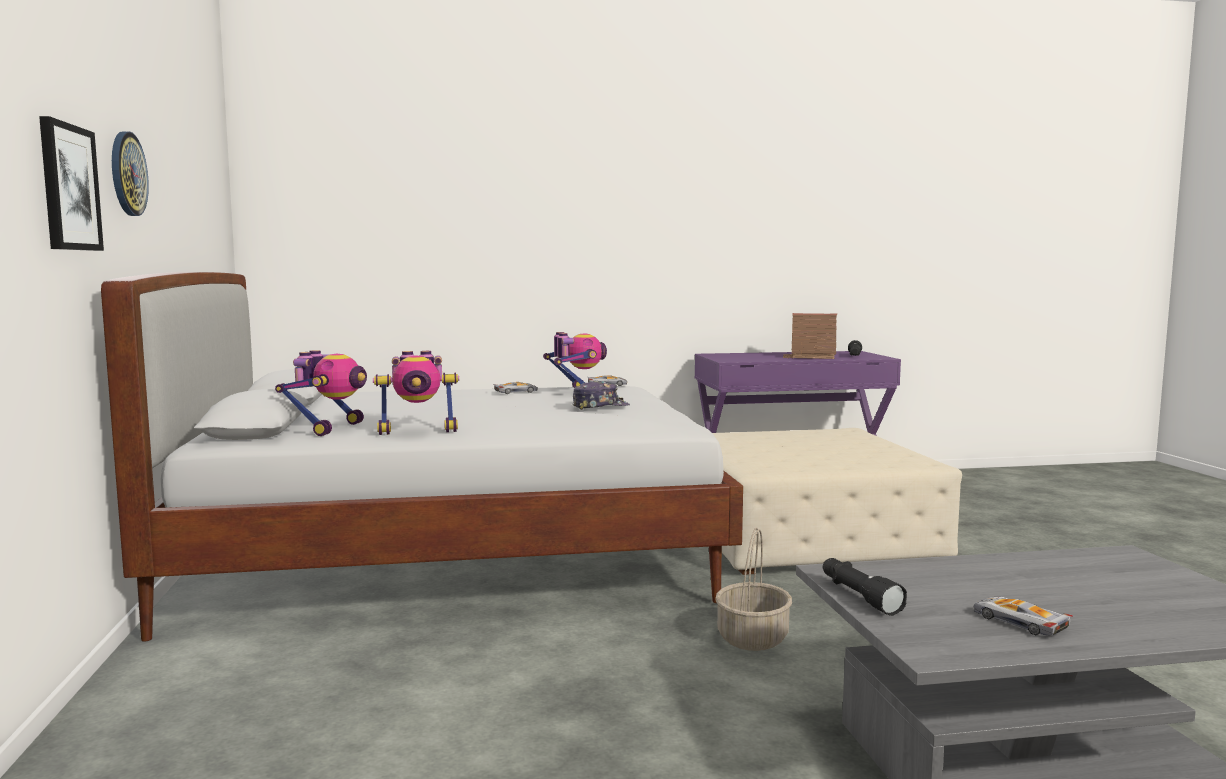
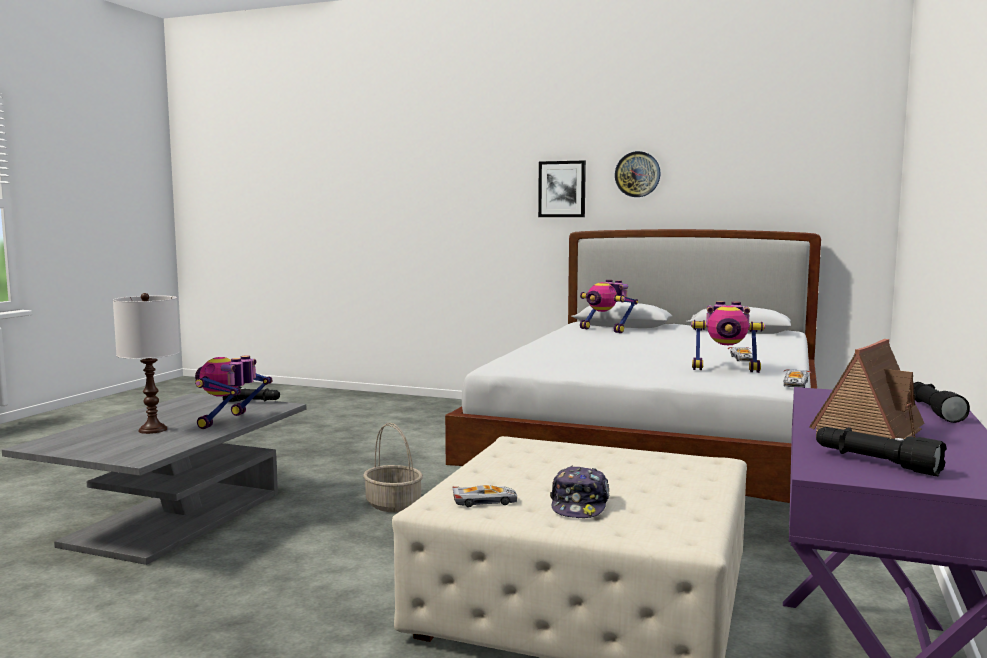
camera: 120 degrees right, 0 degrees up
(418, 431) = (572, 336): toy robot -> toy robot (230, 422)
(600, 406) = (622, 364): cap -> cap (580, 505)
(739, 354) = (933, 411): none -> black flashlight
(1019, 622) = (171, 412): toy car -> toy car (485, 501)
(1082, 593) = (152, 430): none -> white table lamp

